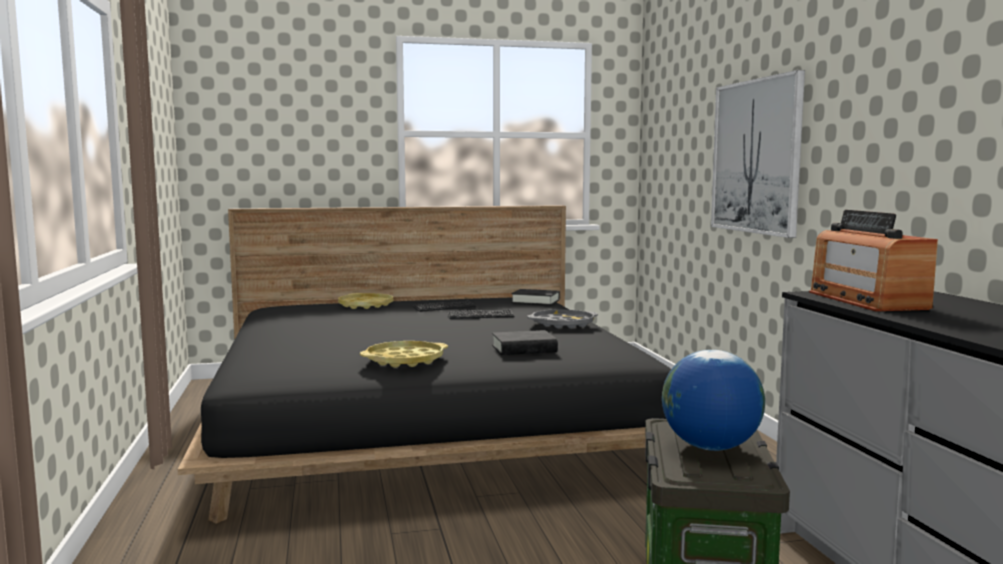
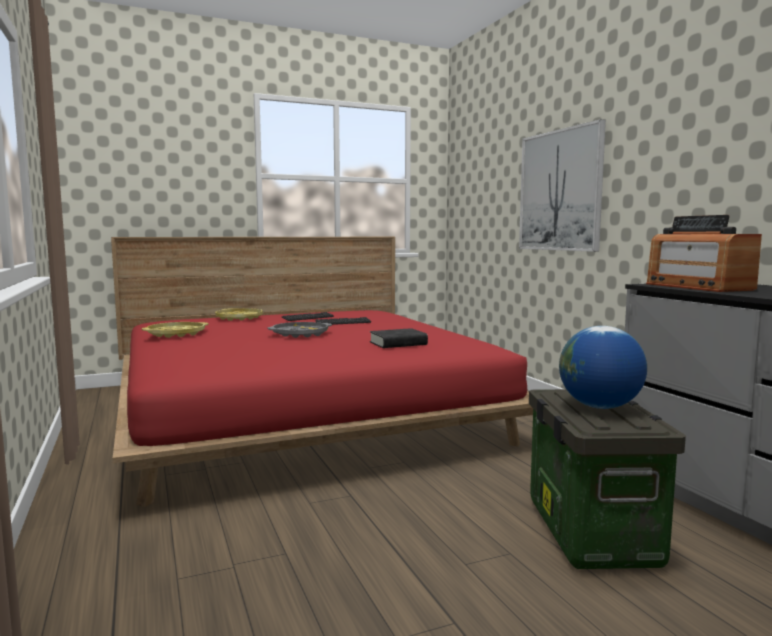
camera: 10 degrees left, 0 degrees up
(405, 360) = (304, 355): yellow tray -> yellow tray (176, 334)
(427, 426) = (303, 416): black bed -> red bed
(535, 301) = (378, 312): black book -> none
(562, 324) = (414, 326): grey tray -> grey tray (300, 334)

